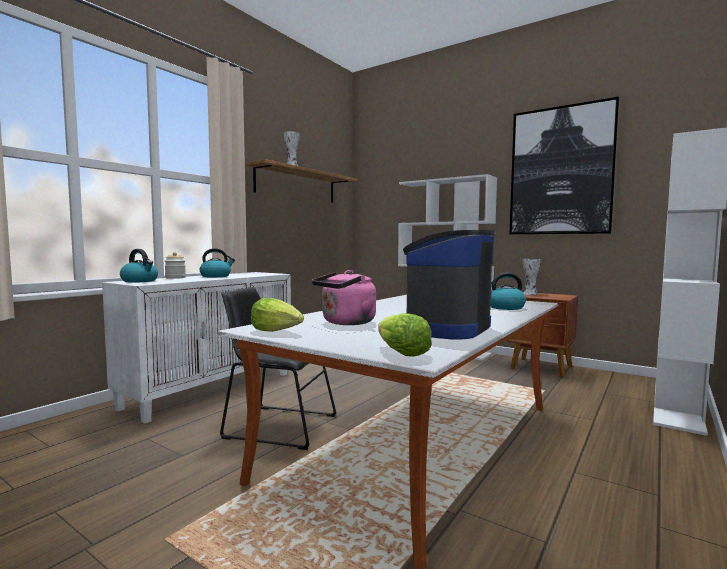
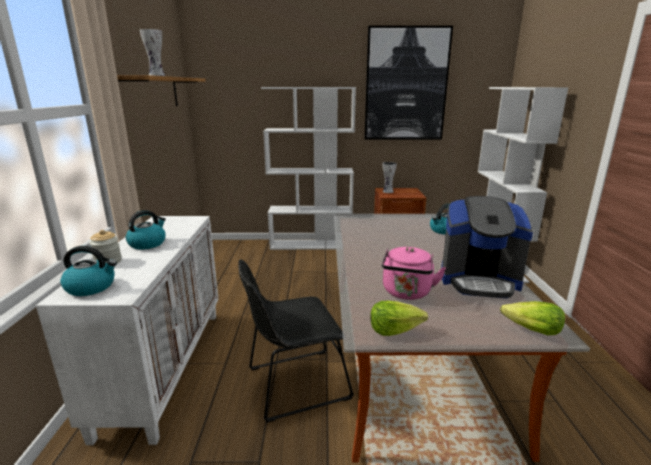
camera: 35 degrees left, 15 degrees up
(443, 328) = (479, 280): coffee machine -> coffee machine turned 75 degrees counterclockwise

